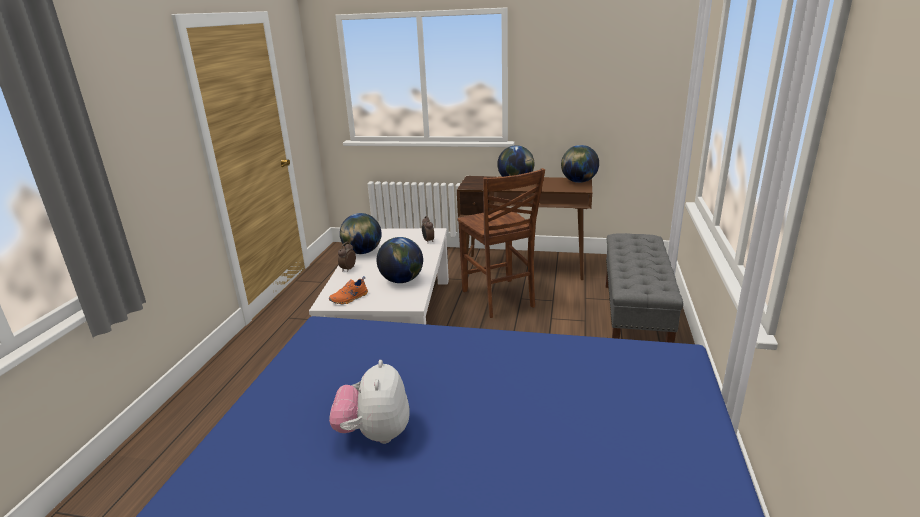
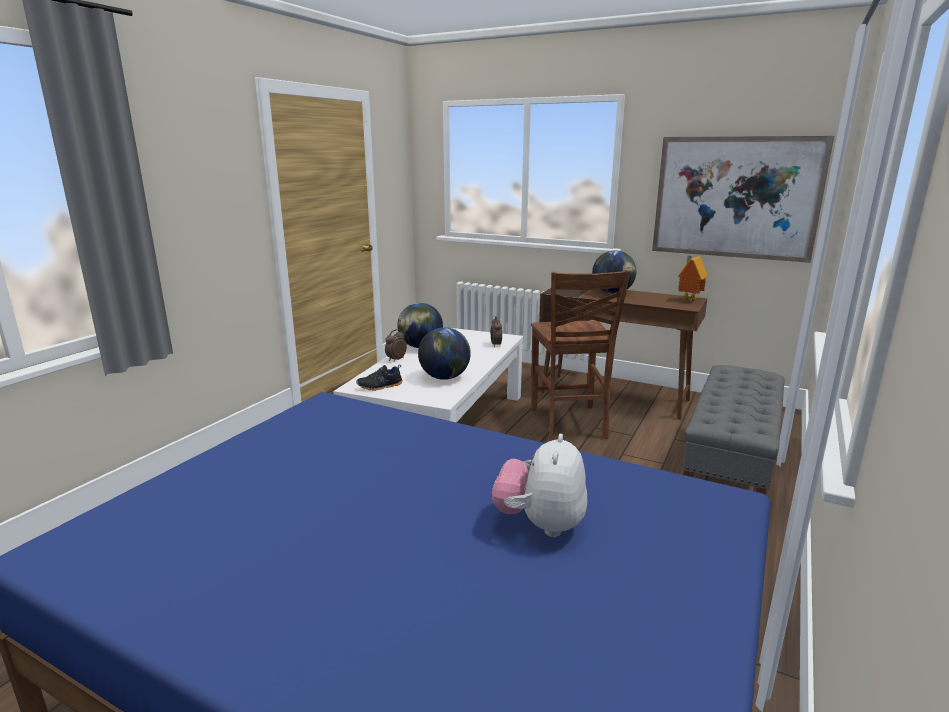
camera: 15 degrees right, 5 degrees down
(349, 299) = (380, 386): orange shoe -> black shoe
(375, 434) = (308, 511): plush toy -> plush toy (540, 524)
(578, 182) = (688, 300): globe -> toy house
(605, 93) = (735, 198): none -> picture

